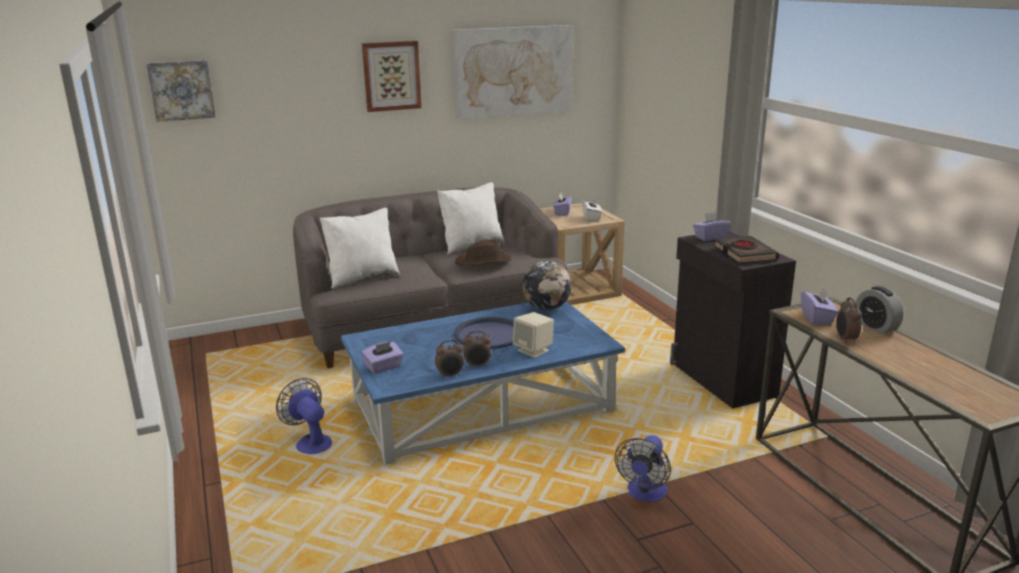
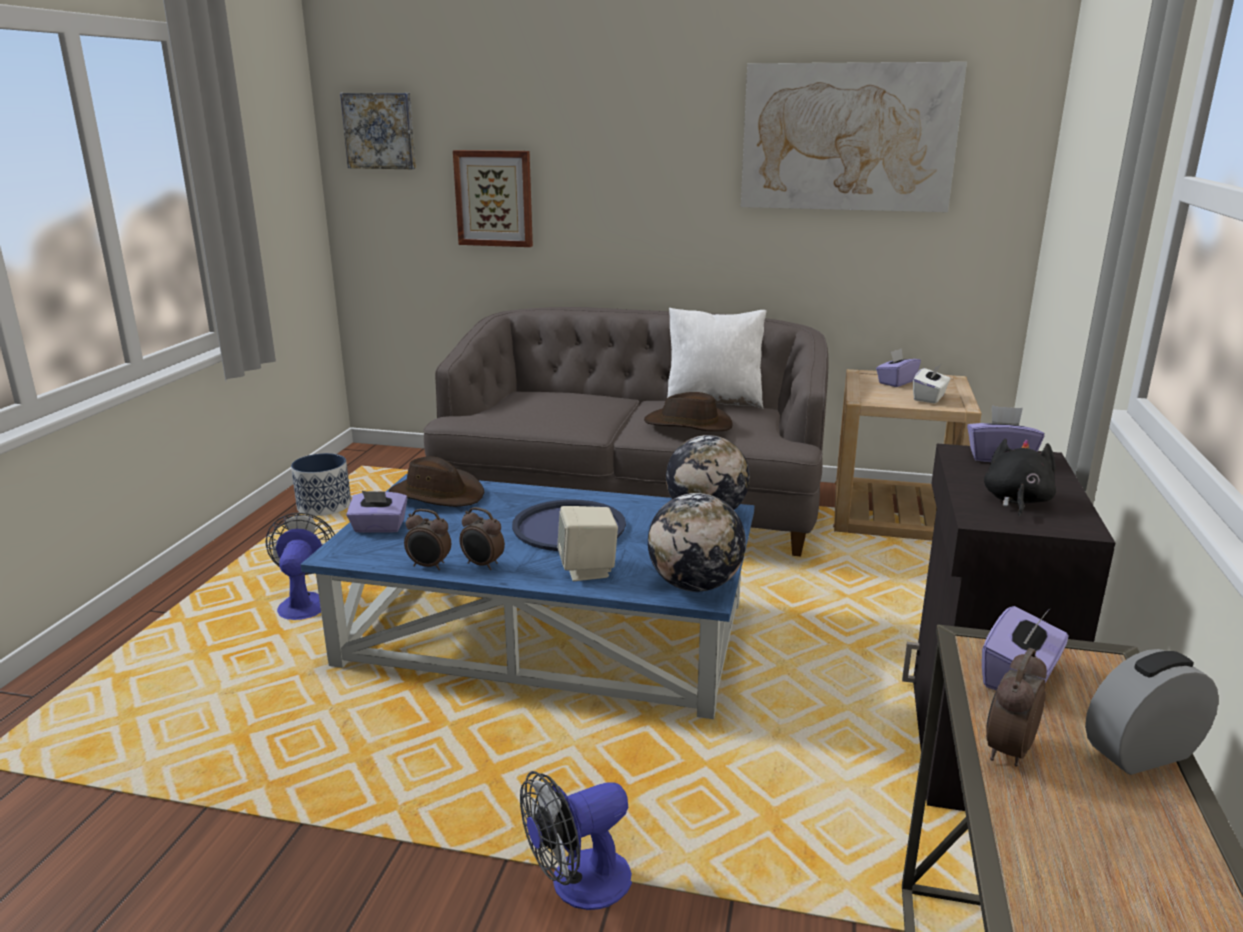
camera: 35 degrees right, 0 degrees up
(222, 386) = (324, 506): none -> planter
(362, 278) = (513, 409): white pillow -> none
(384, 340) = (437, 494): none -> brown hat
(391, 76) = (648, 131): picture -> picture (494, 198)
(593, 341) = (695, 585): none -> globe
(744, 254) = (1016, 501): black book -> black plush toy
(875, 327) = (1141, 753): alarm clock -> alarm clock turned 60 degrees clockwise

